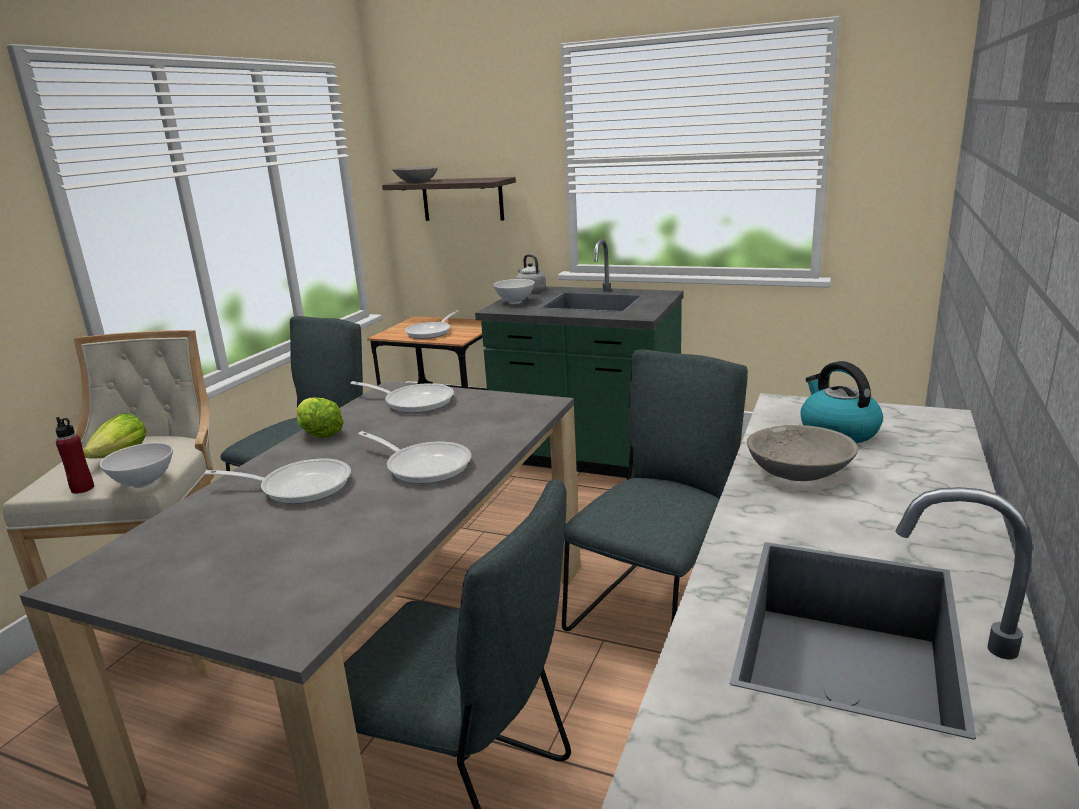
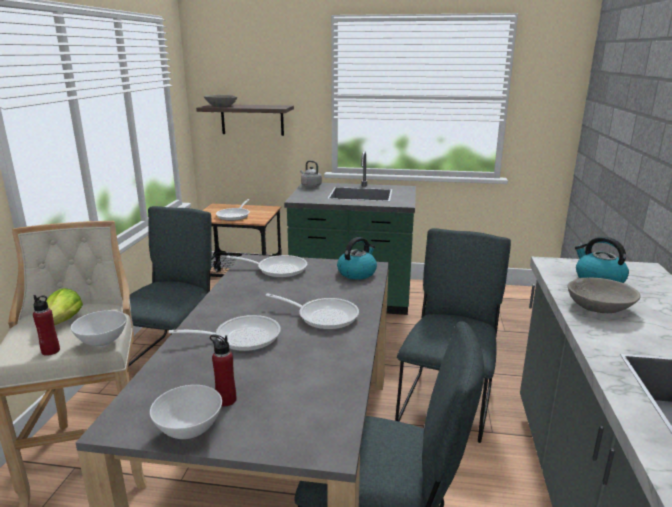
camera: 15 degrees left, 0 degrees up
(219, 562) = (226, 400): none -> red bottle
(319, 432) = (223, 295): lettuce -> none
(515, 302) = (306, 194): white bowl -> white bowl (189, 431)
(516, 410) = (357, 273): none -> kettle

